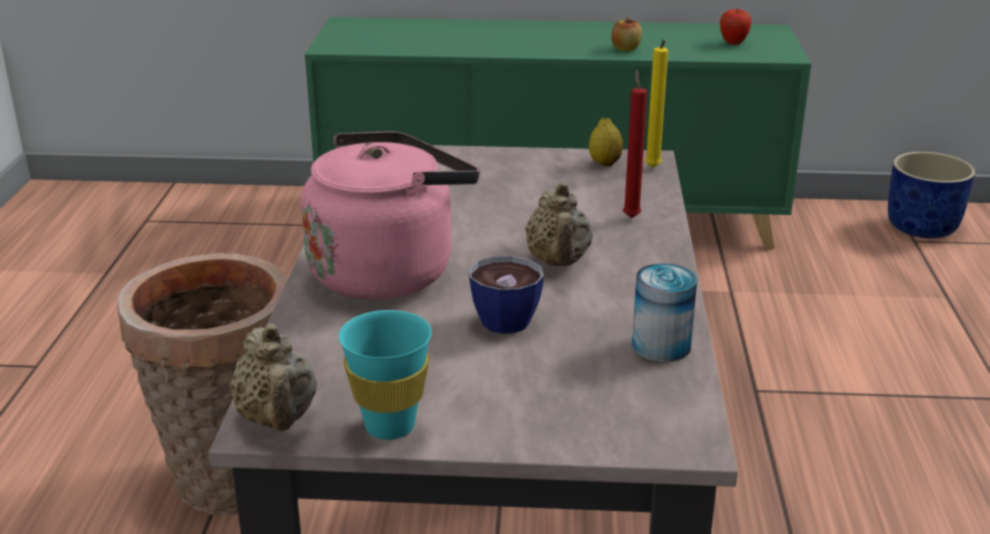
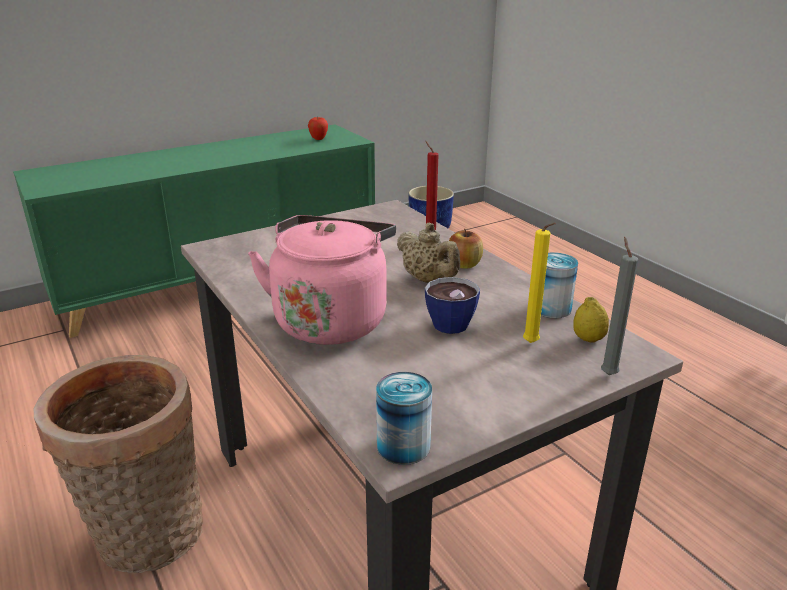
camera: 35 degrees left, 0 degrees up
(278, 420) = (403, 446): beige teapot -> can
(390, 426) = (479, 417): turquoise cup -> none
(604, 163) = (370, 216): lemon -> lemon (588, 339)
(608, 443) = (607, 373): none -> grey candle
(625, 49) = (258, 153): apple -> apple (464, 264)
(652, 169) = (401, 212): yellow candle -> yellow candle (532, 344)

